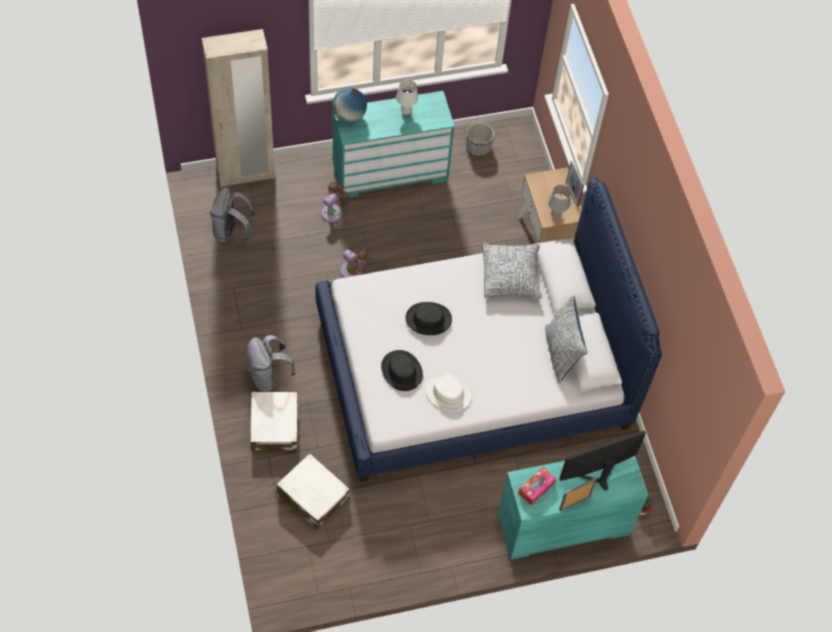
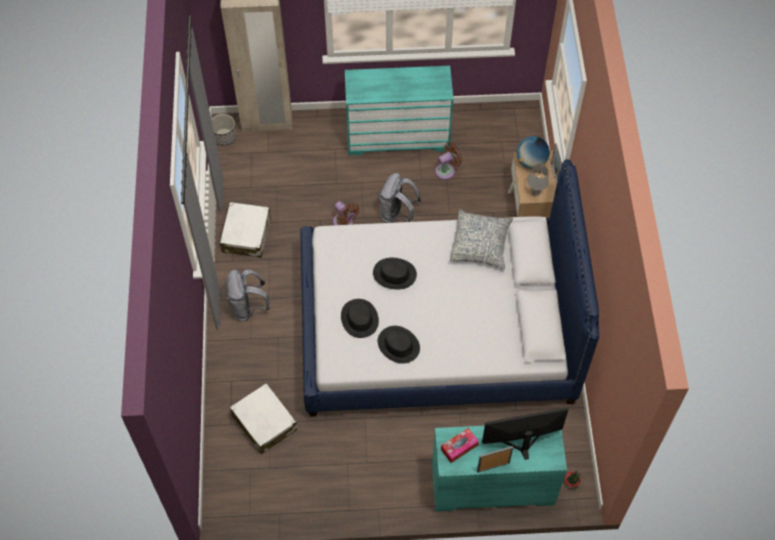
camera: 15 degrees right, 0 degrees up
(232, 232) = (243, 173): grey backpack -> grey backpack (397, 214)
(274, 426) = (243, 353): white suitcase -> white suitcase (246, 235)
(333, 212) = (338, 166): brown fan -> brown fan (447, 170)
(349, 116) = (358, 79): globe -> globe (531, 162)
(405, 111) = (411, 80): white table lamp -> none
(448, 392) = (398, 345): white hat -> black hat
(478, 147) = (484, 124): planter -> planter (224, 137)
(561, 353) = (514, 323): pillow -> none

